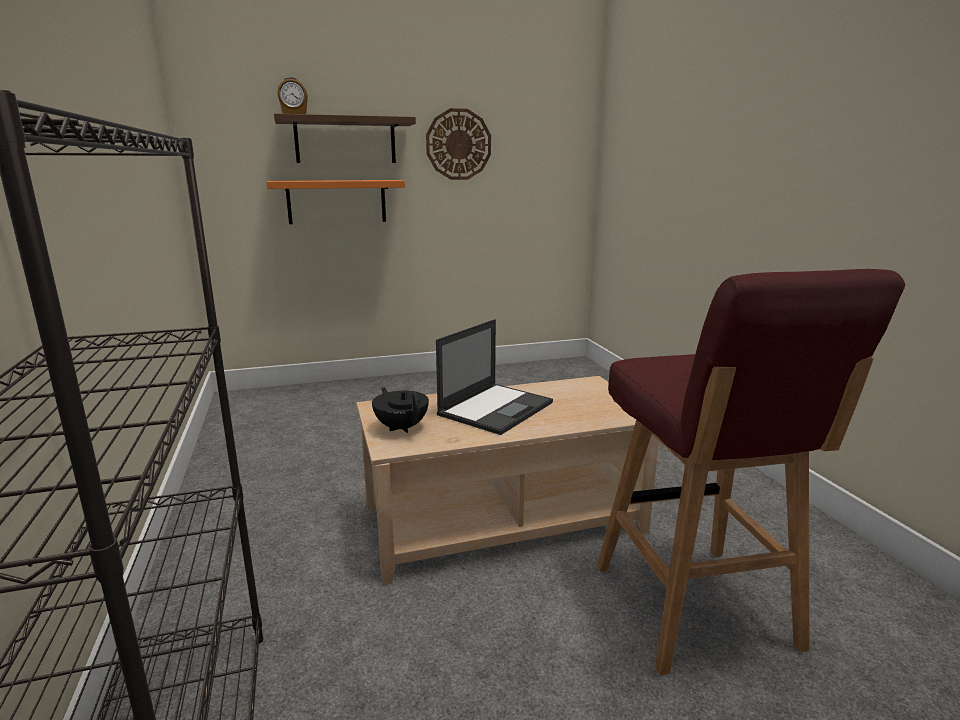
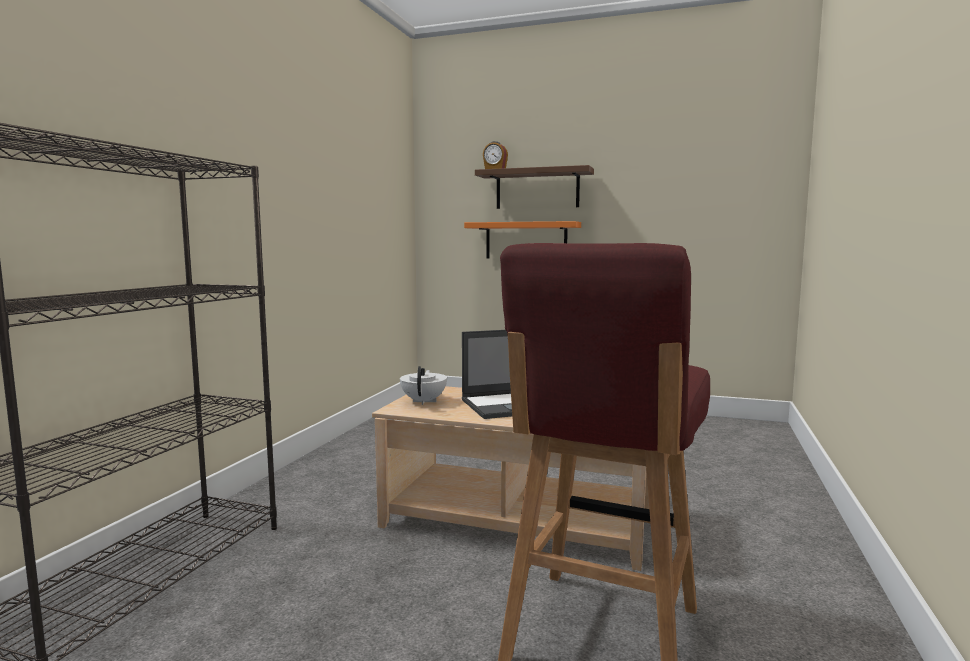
camera: 35 degrees right, 10 degrees down
(401, 427) = (424, 401): black teapot -> white teapot
(458, 144) = (641, 189): wall clock -> none

